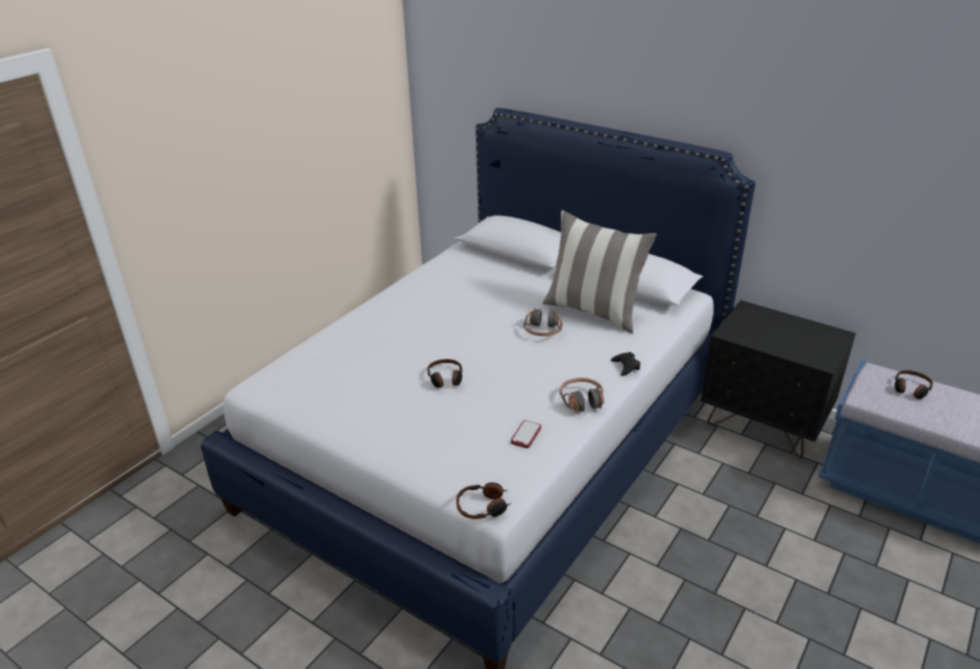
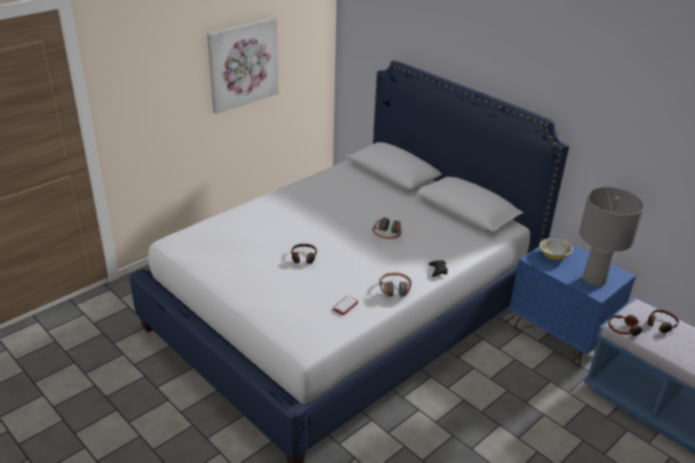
camera: 10 degrees right, 0 degrees up
(301, 135) = (242, 64): none -> picture
(483, 507) = (297, 348): headphones -> headphones (624, 329)
(594, 311) = (431, 226): pillow -> none
(750, 325) = (554, 256): none -> bowl
(764, 424) = (559, 336): black nightstand -> blue nightstand
(810, 347) = (593, 280): none -> grey table lamp

